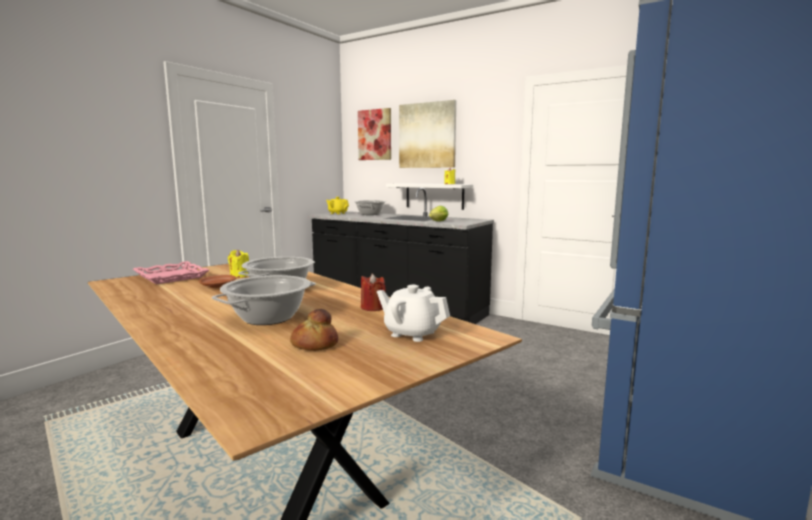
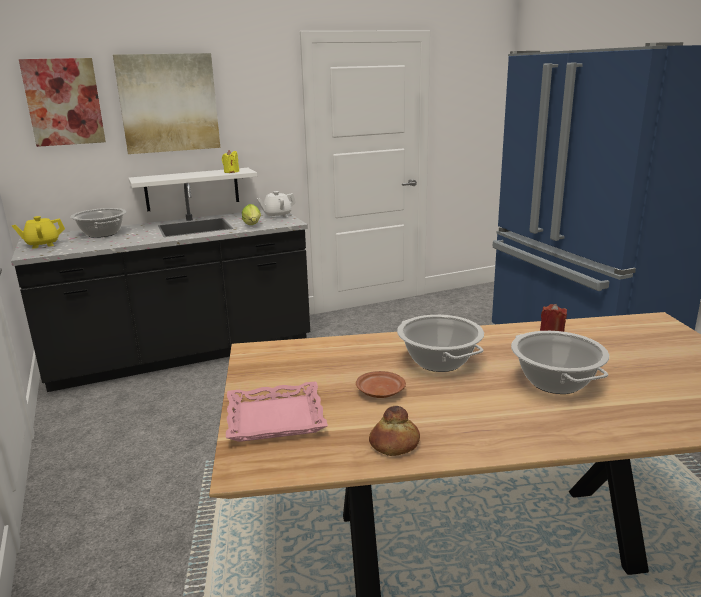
camera: 55 degrees left, 10 degrees up
(240, 275) = (331, 373): yellow candle -> none
(314, 344) = (650, 375): bread -> bread (394, 444)
(412, 333) = (637, 338): white teapot -> white teapot (277, 216)

